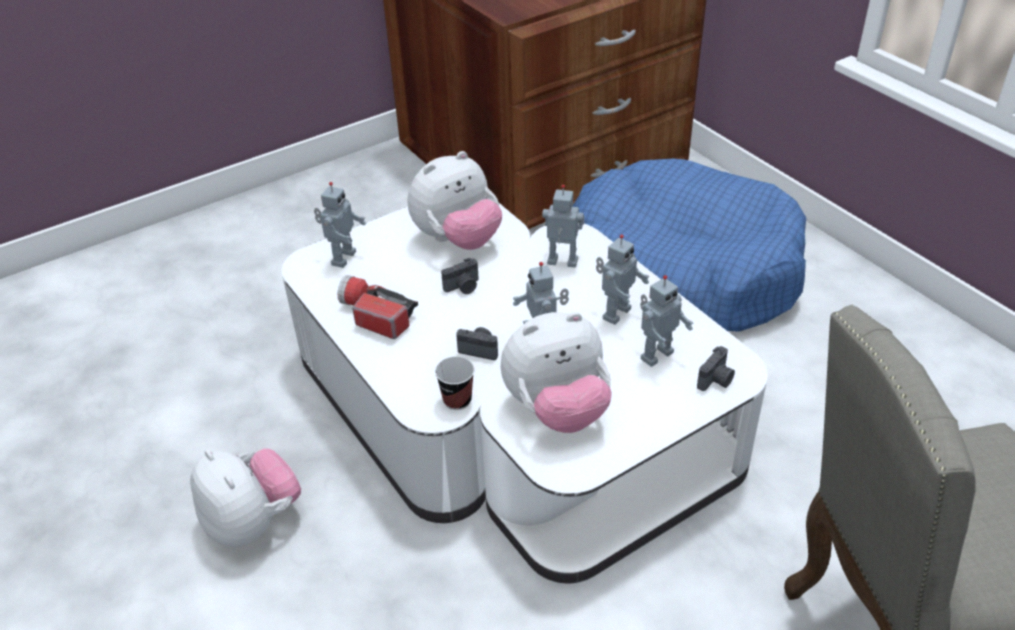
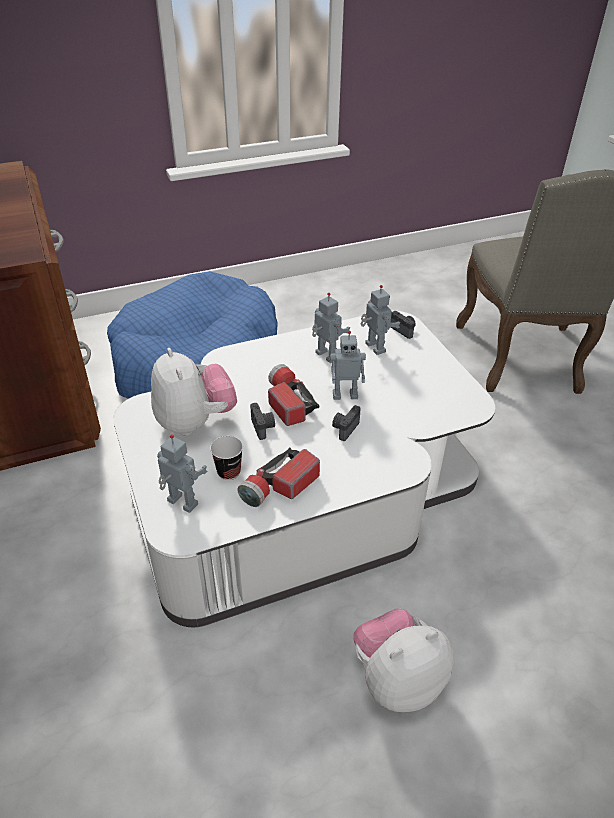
camera: 80 degrees left, 0 degrees up
(457, 400) = (399, 448): cup -> cup (229, 472)
(512, 298) = (288, 402): none -> flashlight
(557, 410) = (418, 400): plush toy -> none
(562, 263) = (256, 370): toy robot -> none

